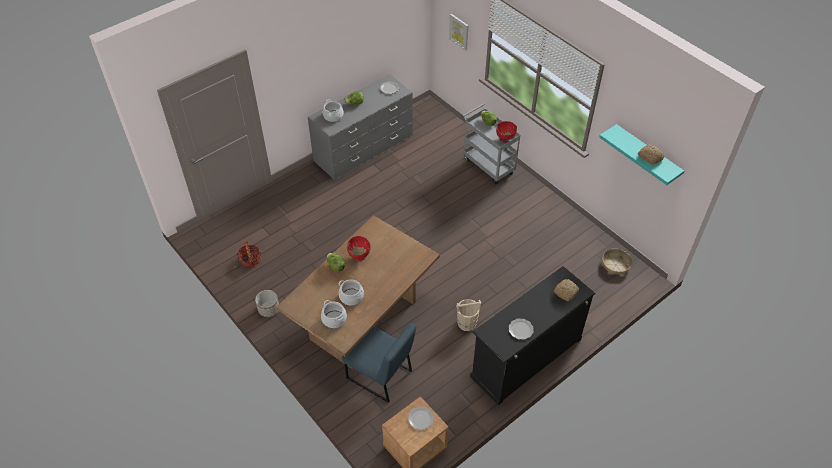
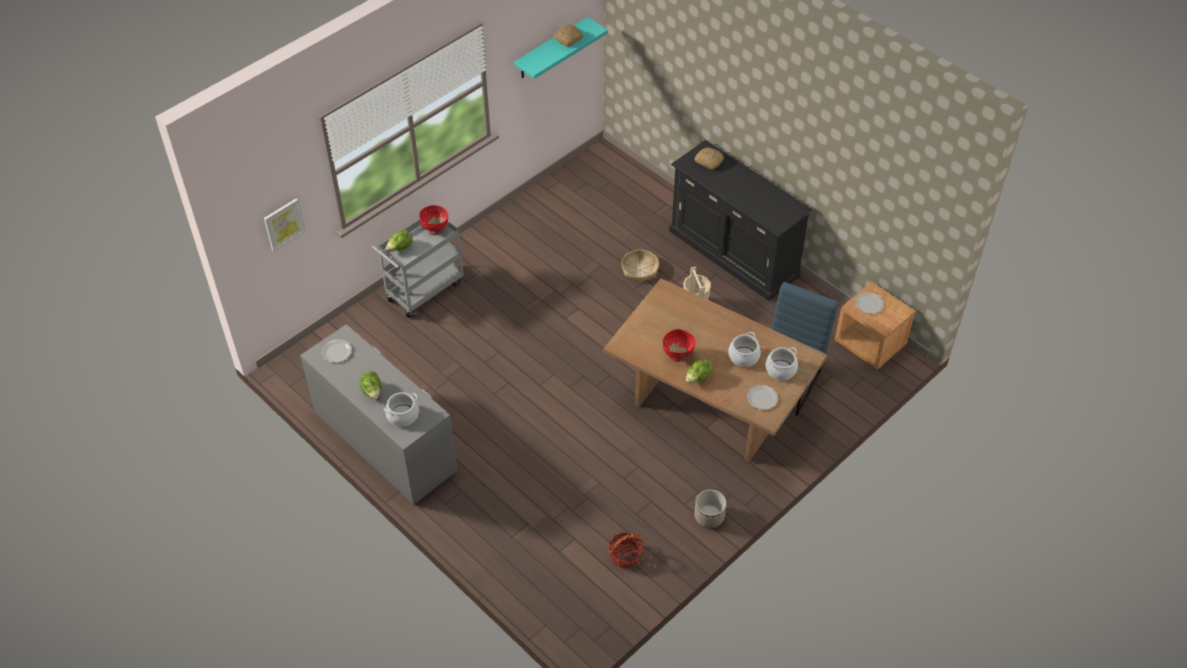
camera: 95 degrees left, 0 degrees up
(520, 329) = (768, 197): plate -> plate (762, 399)
(616, 265) = (588, 175): basket -> basket (640, 270)

